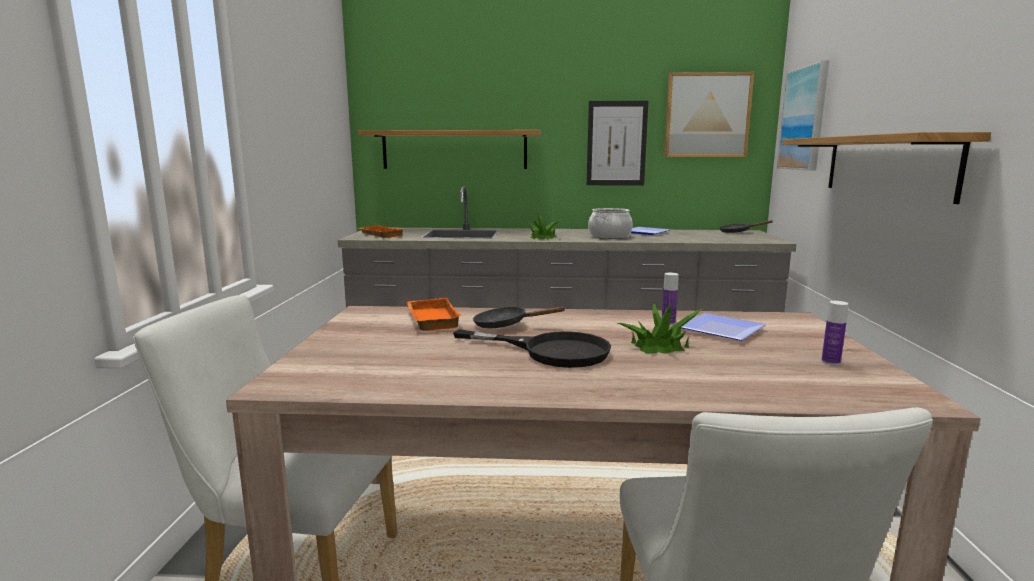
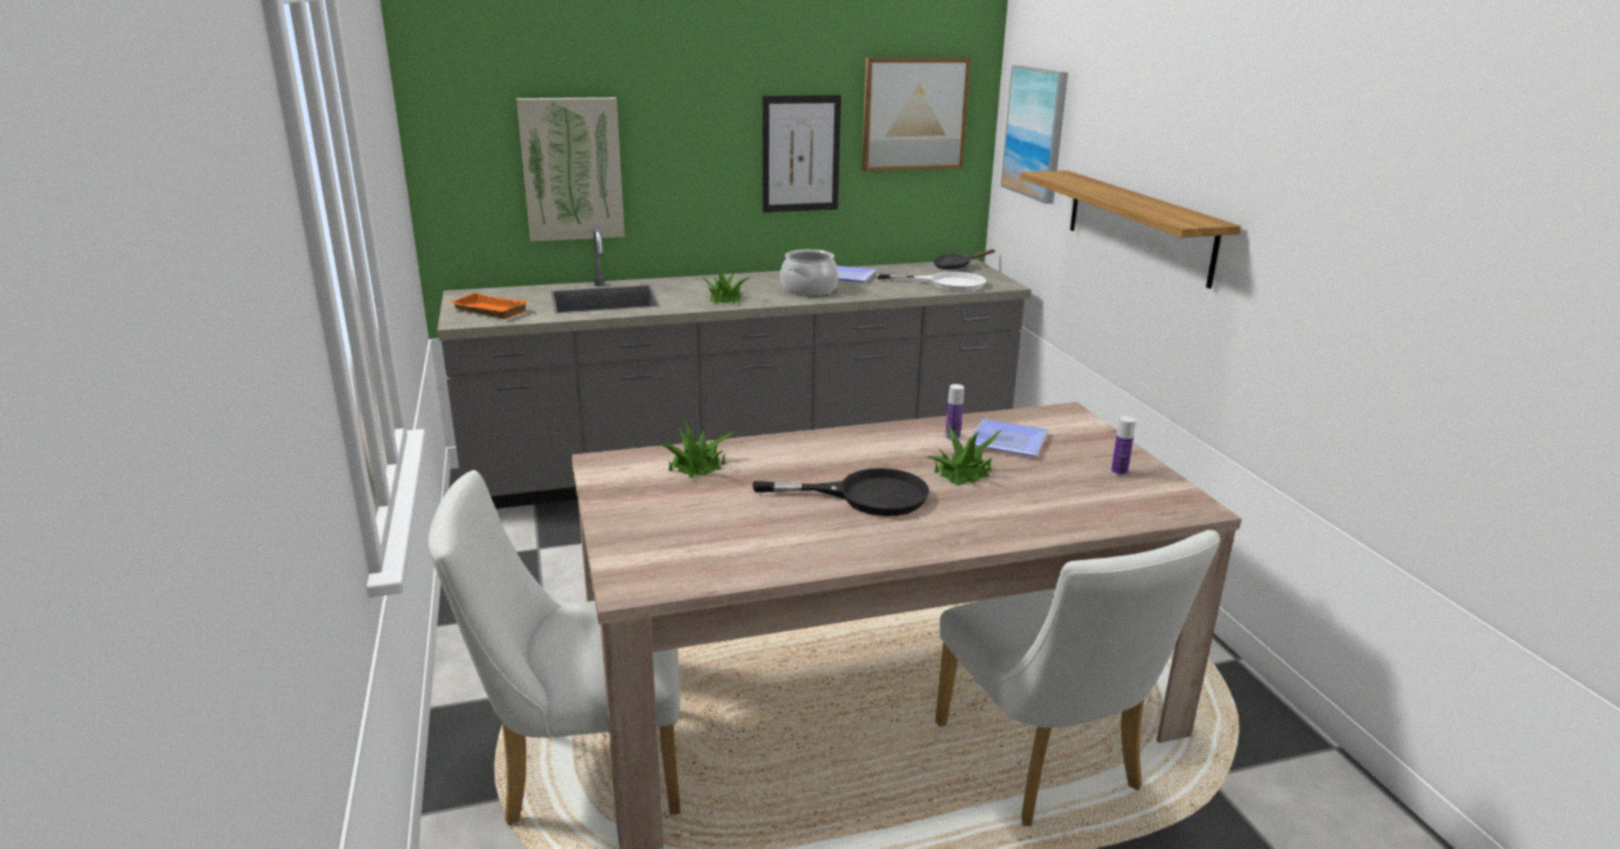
camera: 20 degrees left, 10 degrees up
(430, 319) = (696, 465): orange tray -> potted plant
(454, 150) = (572, 169): shelf -> picture
(506, 325) = (789, 463): black frying pan -> none
(723, 238) = (946, 284): none -> white frying pan

